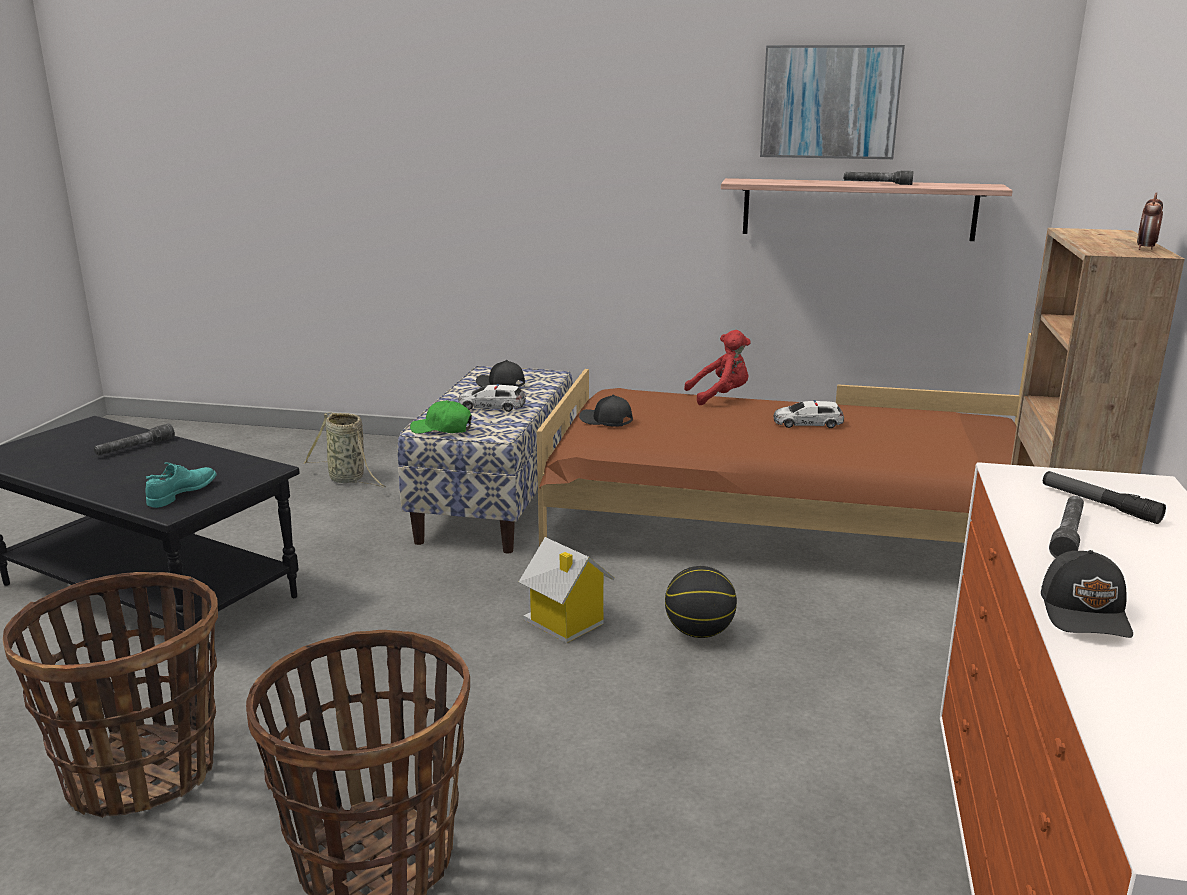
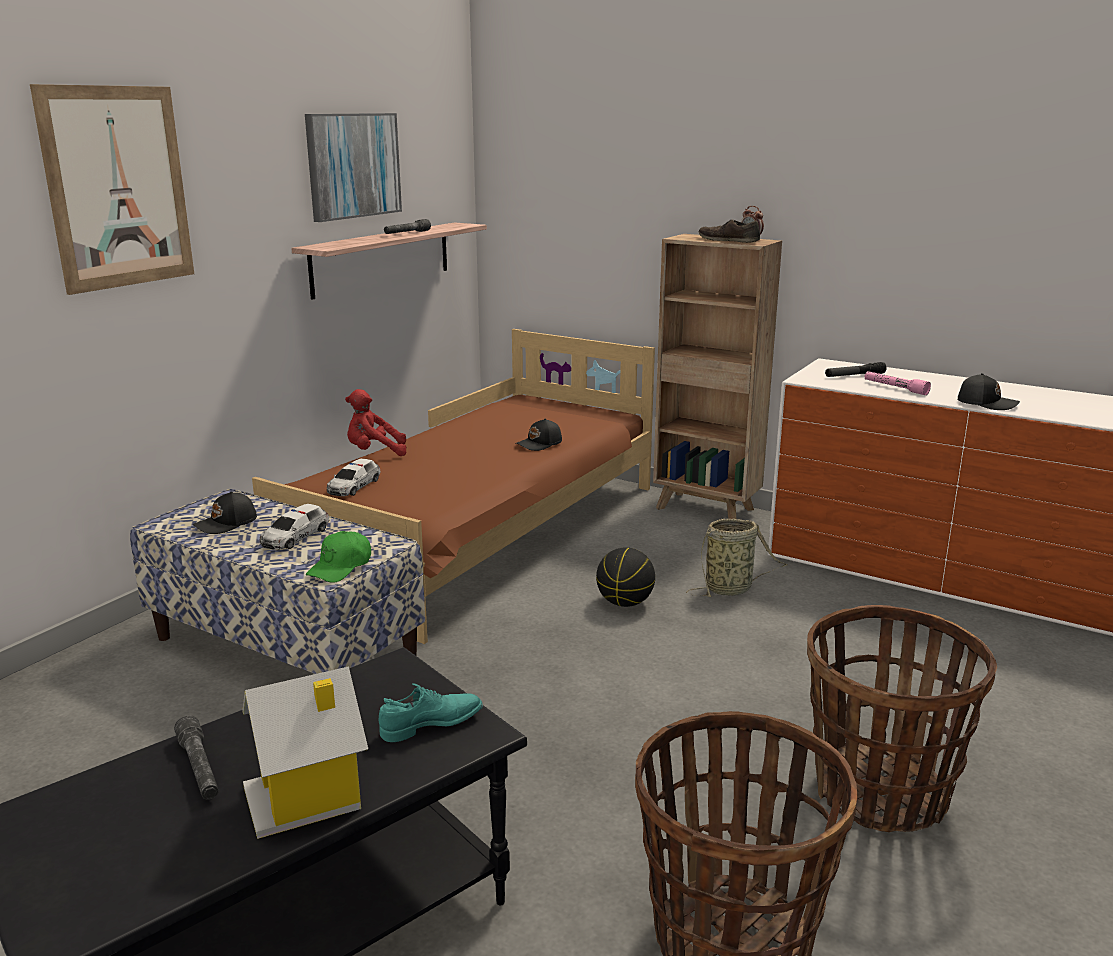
camera: 70 degrees left, 0 degrees up
(182, 493) = (431, 724): turquoise shoe -> turquoise shoe turned 105 degrees clockwise
(348, 479) = (87, 742): basket -> basket (731, 588)
(548, 104) = (118, 188): none -> picture
(565, 623) = (575, 655): toy house -> toy house (308, 797)
(606, 421) = (384, 501): black cap -> black cap (540, 444)
(720, 396) = (374, 453): red plush toy -> red plush toy turned 105 degrees counterclockwise
(807, 423) = (475, 440): toy car -> toy car (353, 486)
(1067, 535) = (895, 388): grey flashlight -> pink flashlight
(1101, 243) = (728, 240): none -> brown shoe

